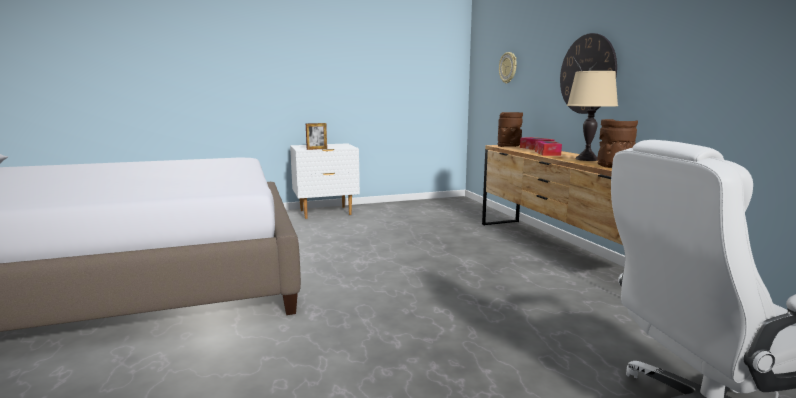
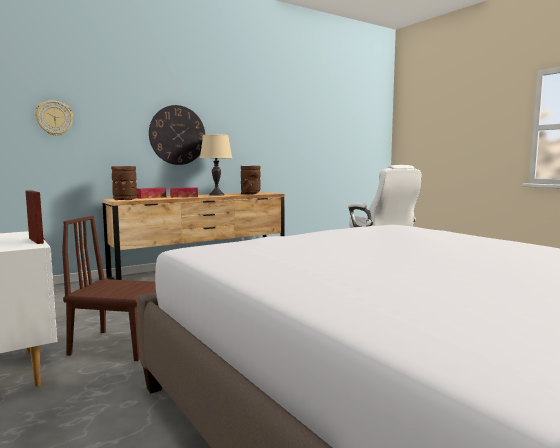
camera: 105 degrees left, 5 degrees down
(342, 228) = (119, 345): none -> brown chair

